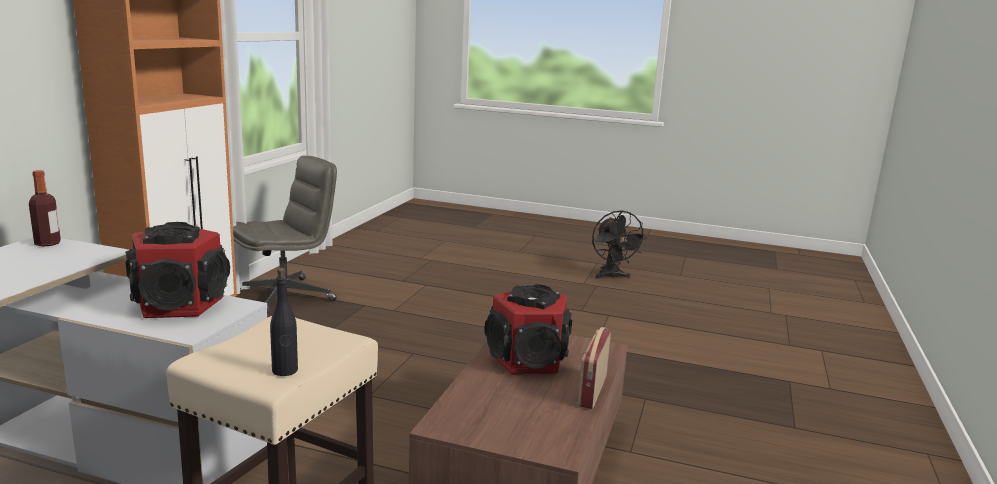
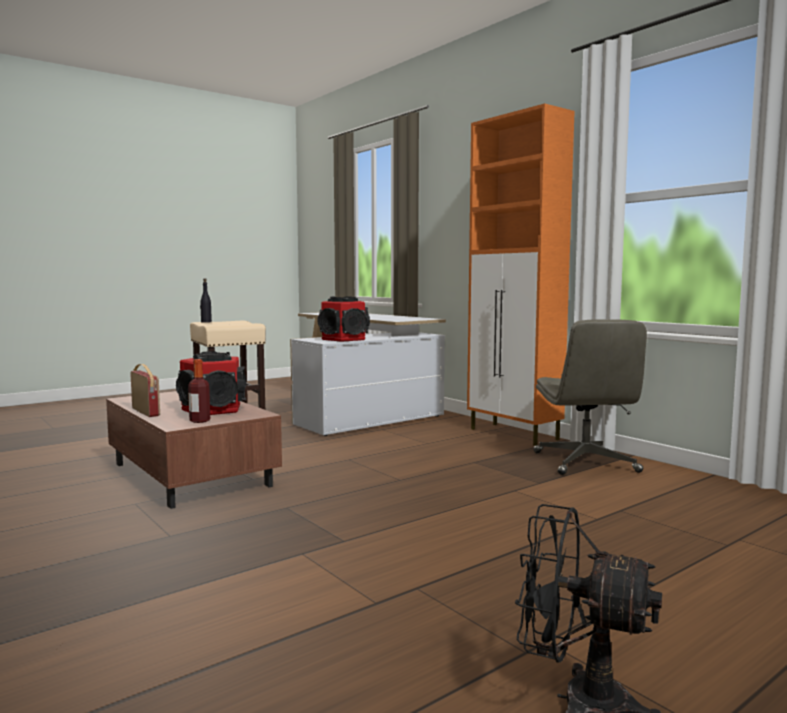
camera: 125 degrees right, 10 degrees down
(47, 243) = (425, 319): bottle -> bottle (200, 421)

